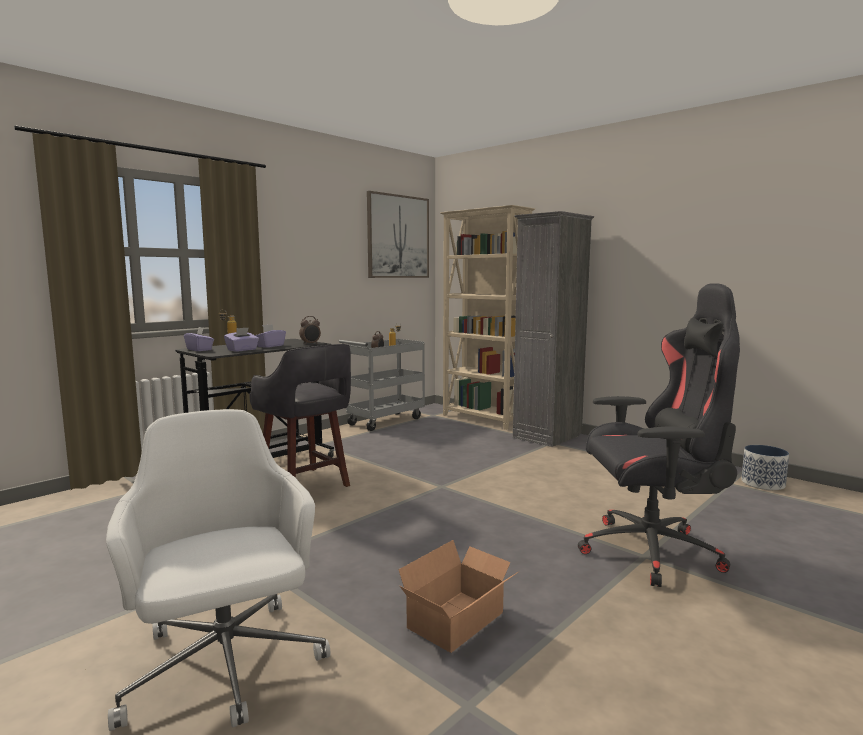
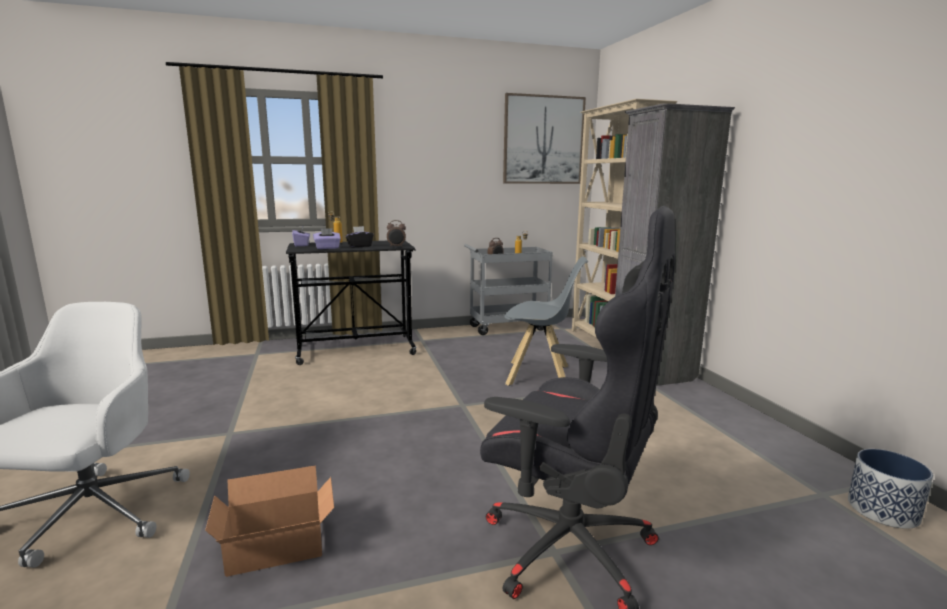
camera: 30 degrees right, 5 degrees up
(270, 346) = (359, 246): purple tissue box -> black tissue box
(305, 486) = (356, 377): grey stool -> none
(470, 452) = (540, 375): none -> grey chair

